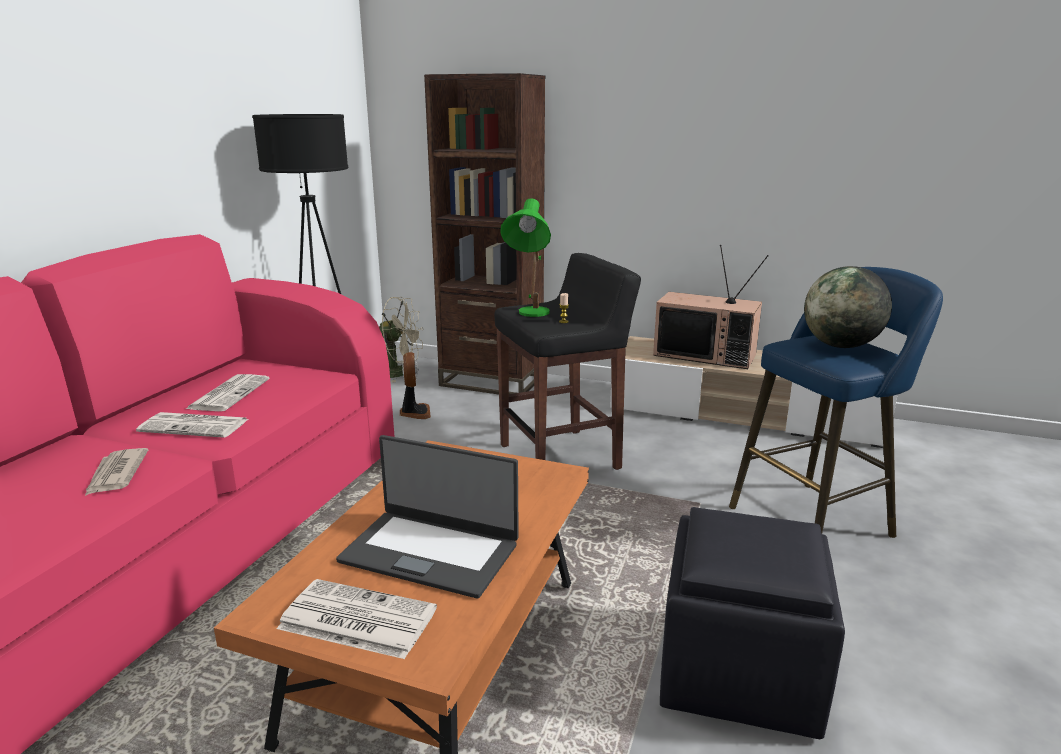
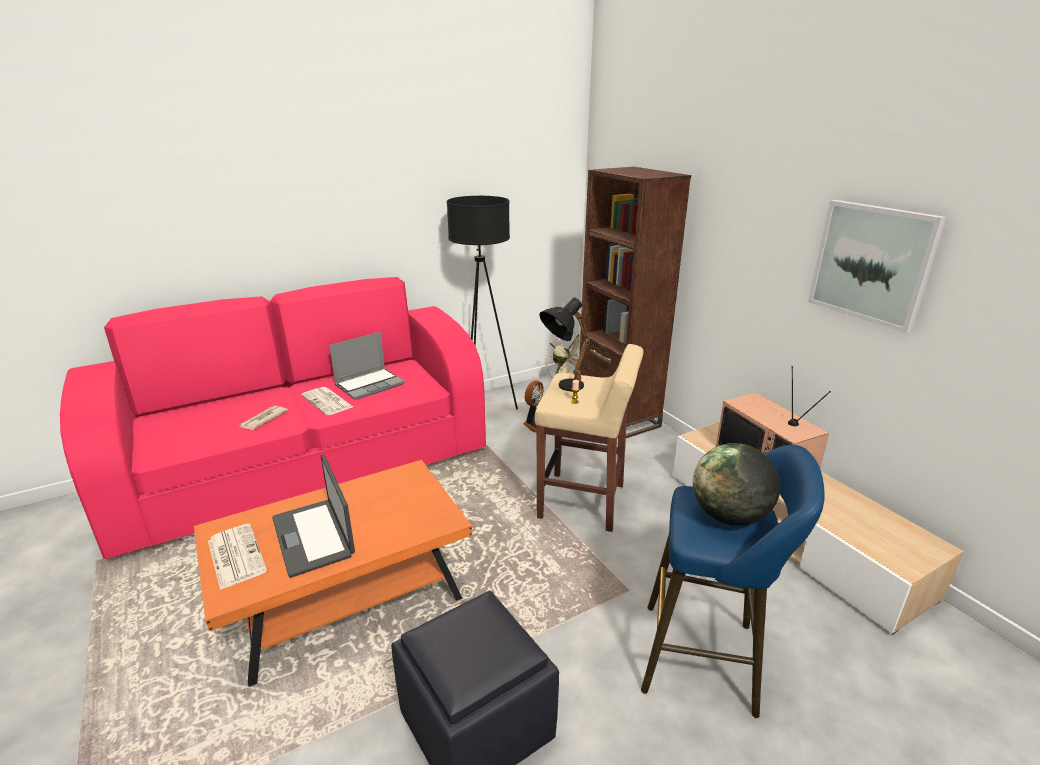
camera: 40 degrees right, 5 degrees up
(229, 393) = (370, 384): newspaper -> laptop
(529, 315) = (563, 387): green table lamp -> black table lamp
(561, 456) = (583, 501): black stool -> beige stool
(767, 132) = (872, 263): none -> picture

